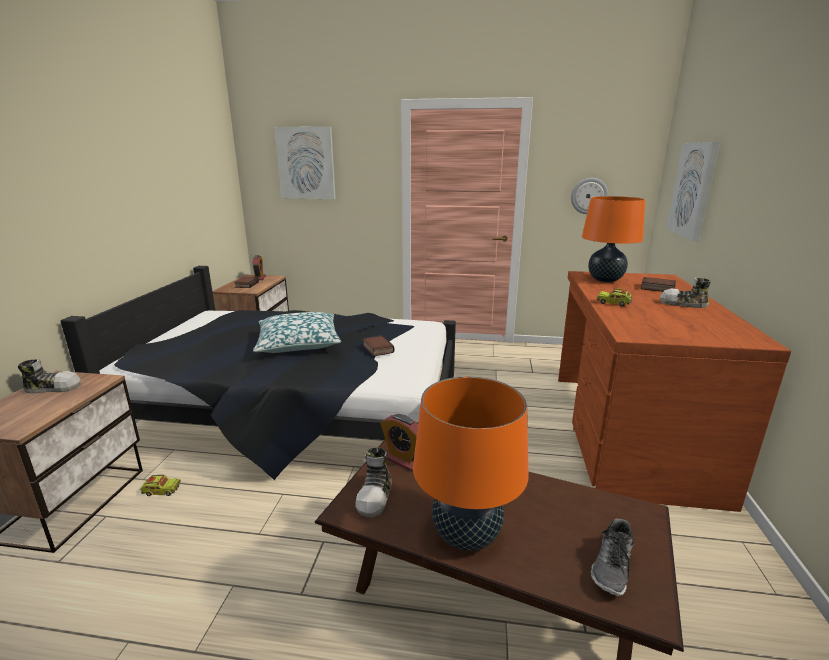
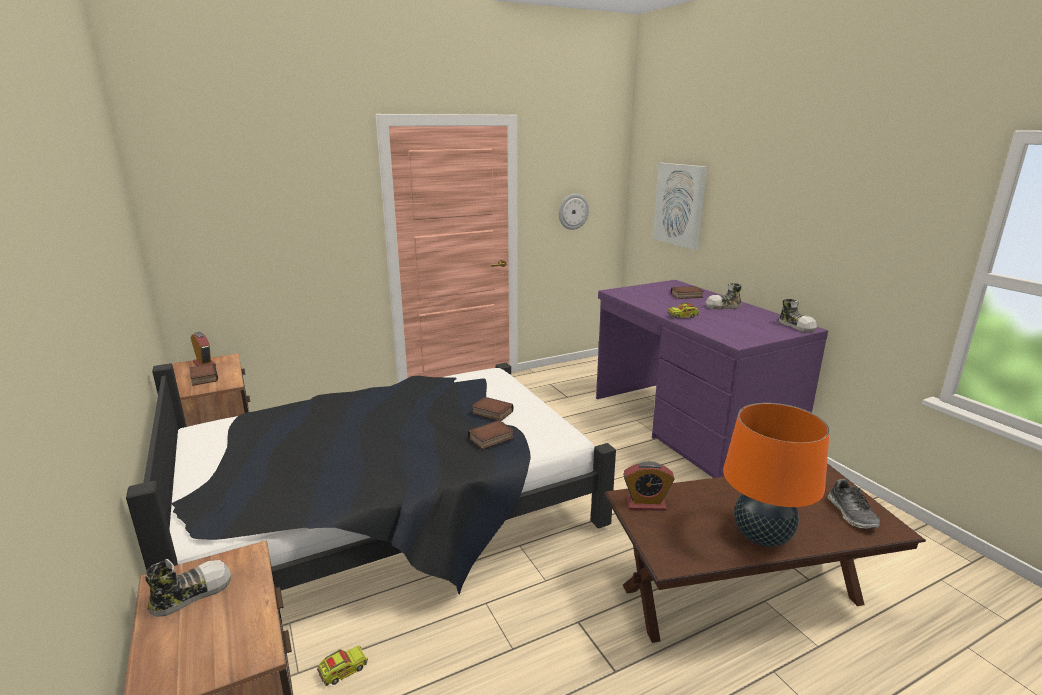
camera: 35 degrees left, 0 degrees up
(298, 343) = (400, 431): pillow -> none
(306, 163) = (250, 196): picture -> none
(346, 365) = (491, 439): none -> book
(376, 495) = (669, 540): shoe -> shoe (796, 326)
(605, 280) = (640, 294): orange table lamp -> none
(627, 432) = (688, 426): brown desk -> purple desk

